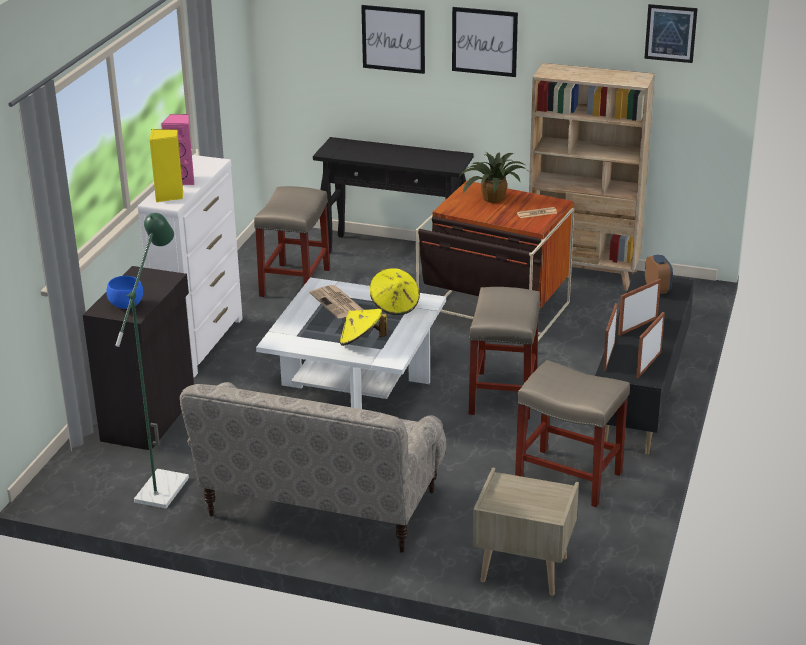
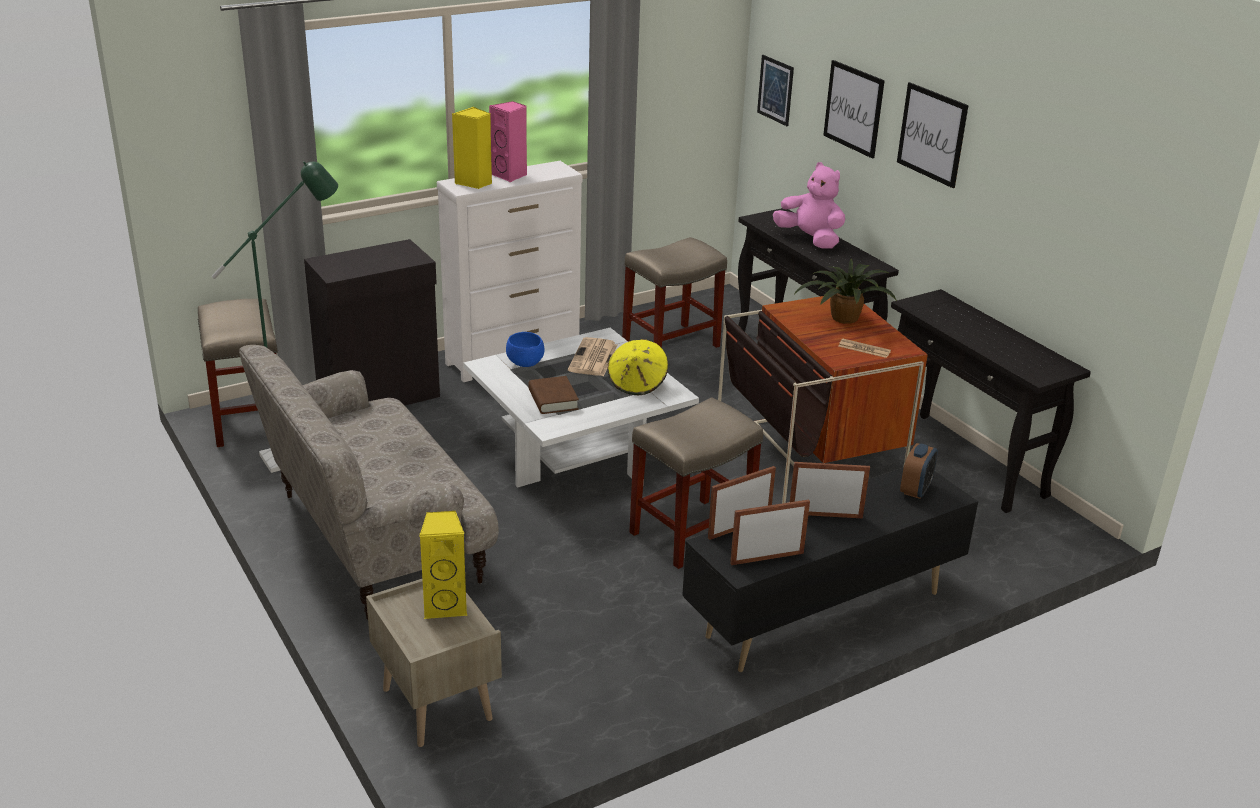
camera: 40 degrees right, 0 degrees up
(127, 305) = (345, 266): blue bowl -> blue bowl (526, 364)
(361, 341) = (553, 400): yellow hat -> brown book
(386, 154) = (810, 239): none -> pink plush toy
(521, 489) = (446, 606): none -> yellow speaker
(570, 477) = (624, 646): beige stool -> beige stool (249, 420)
(583, 275) = (964, 462): beige bookcase -> black console table
(670, 33) = (1123, 177): picture -> picture (775, 90)

